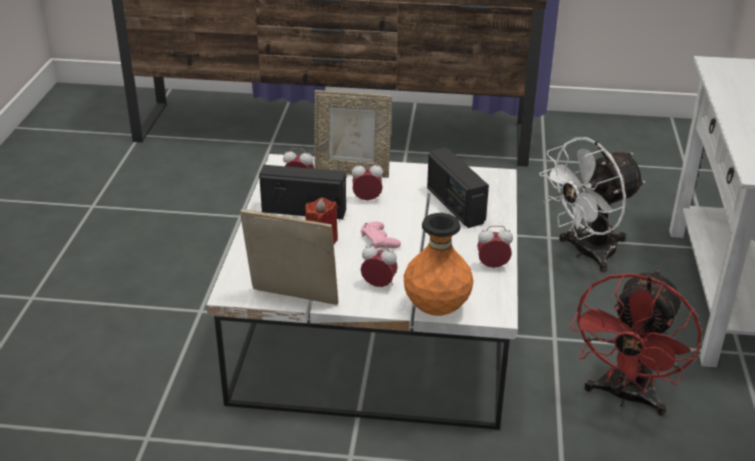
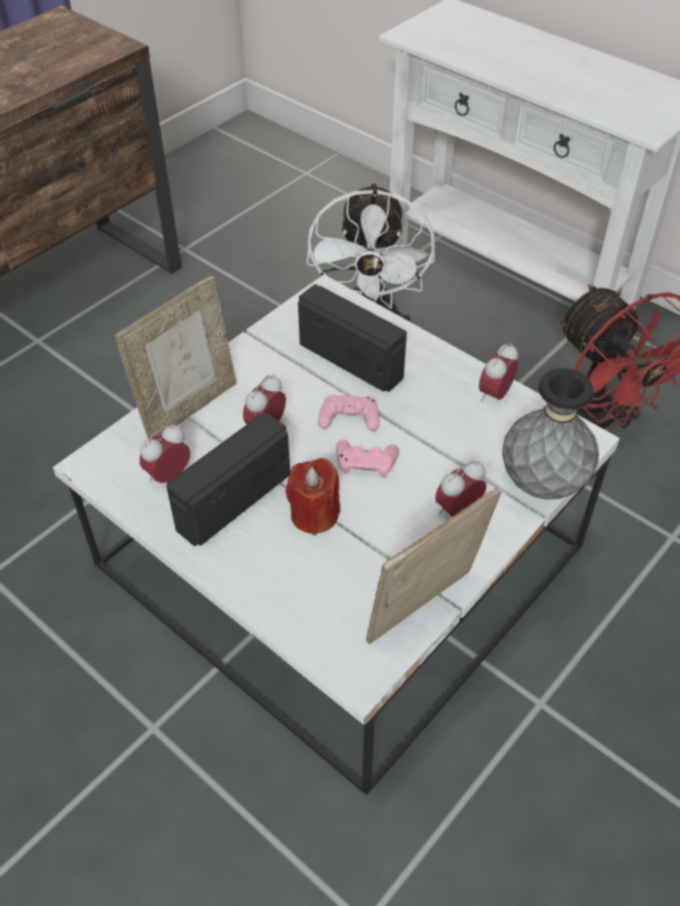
camera: 55 degrees left, 15 degrees up
(406, 222) = (349, 418): none -> pink game controller
(436, 309) = (542, 484): orange vase -> grey vase
(454, 205) = (351, 360): radio -> radio turned 150 degrees counterclockwise

